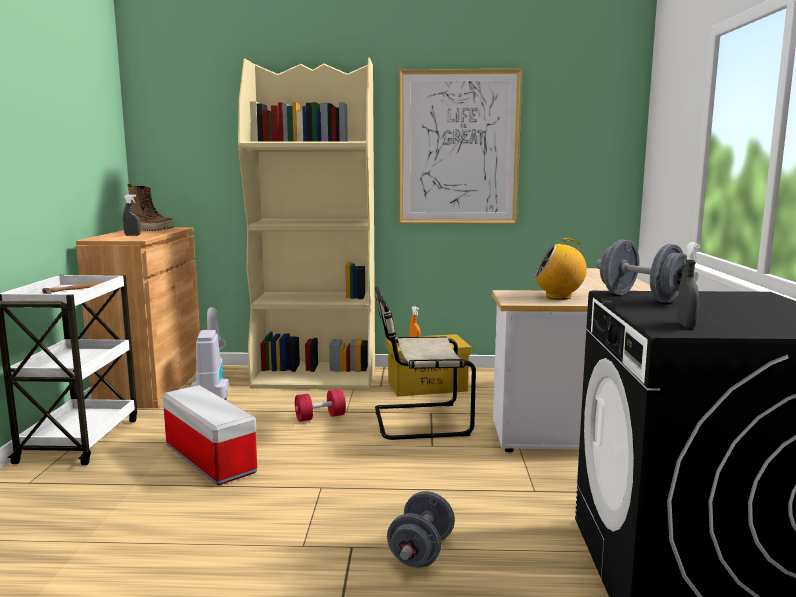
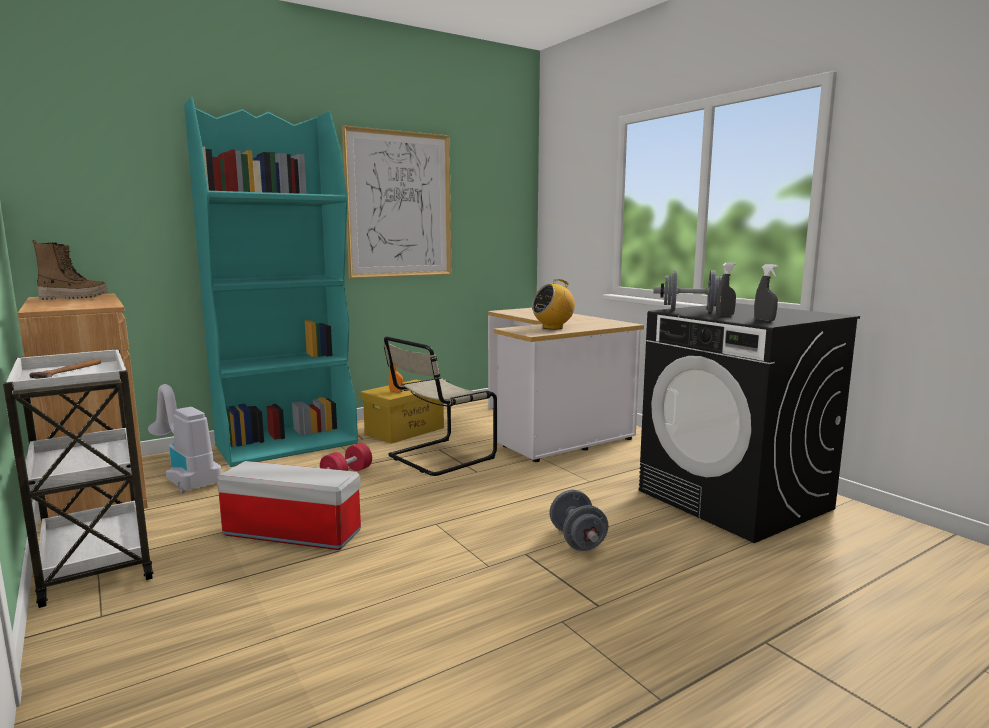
camera: 35 degrees left, 0 degrees up
(132, 235) = (76, 303): grey spray bottle -> grey spray bottle (724, 316)
(316, 377) = (288, 444): beige bookcase -> turquoise bookcase

